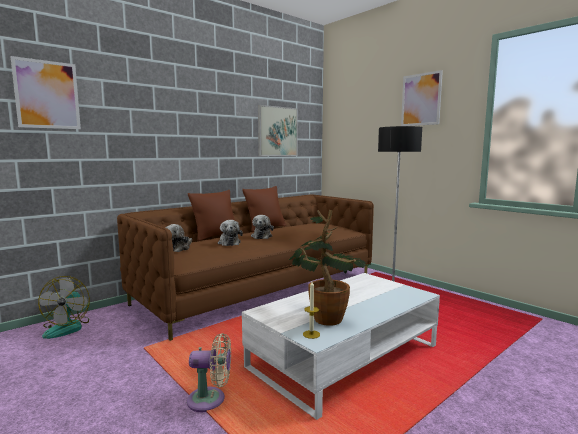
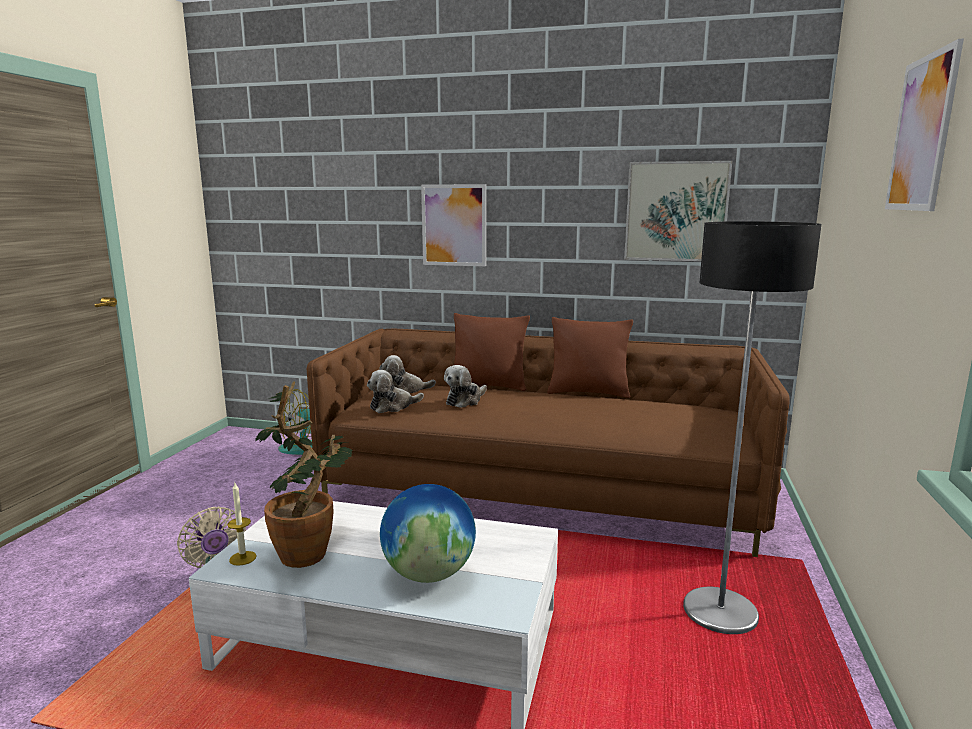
camera: 55 degrees right, 5 degrees up
(47, 95) = (316, 178): picture -> picture (454, 225)
(262, 236) = (530, 404): plush toy -> plush toy (393, 406)
(379, 299) = (429, 574): none -> globe

